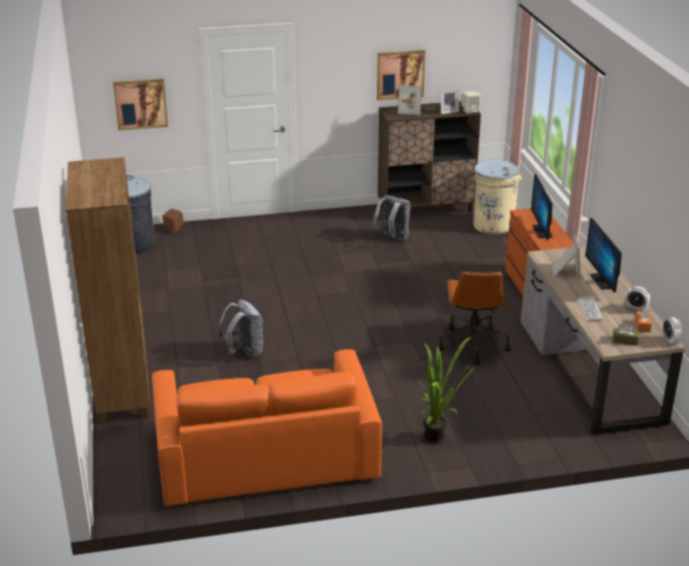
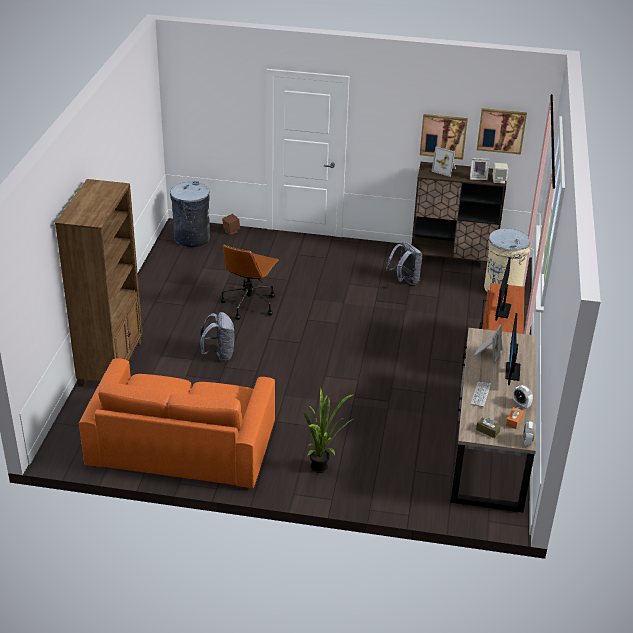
camera: 20 degrees right, 5 degrees up
(140, 104) = (214, 123): picture -> picture (501, 130)
(472, 344) = (406, 395): brown office chair -> brown office chair (249, 304)

